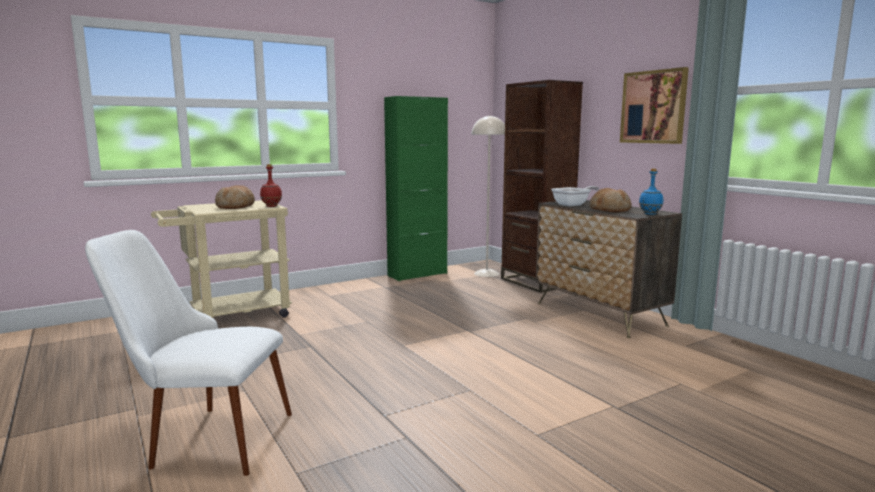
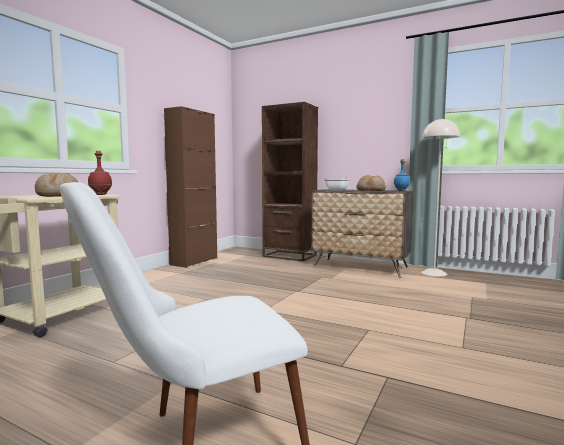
camera: 30 degrees left, 5 degrees down
(417, 274) = (194, 261): green cabinet -> brown cabinet
(486, 273) = (246, 254): beige floor lamp -> beige floor lamp (433, 273)
(653, 107) = (377, 123): picture -> none

